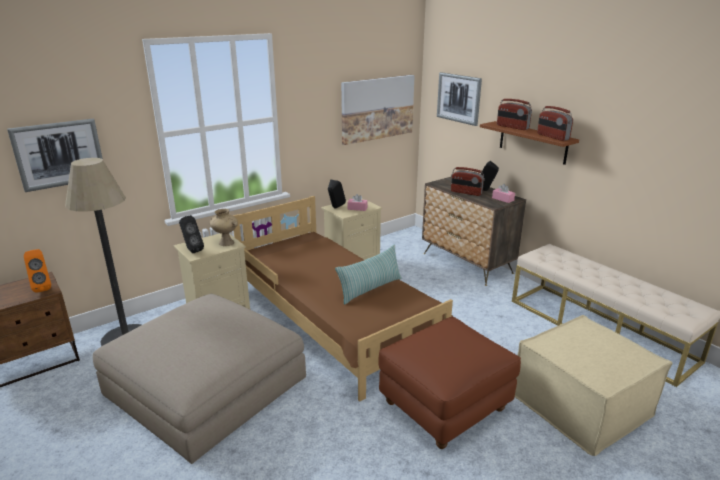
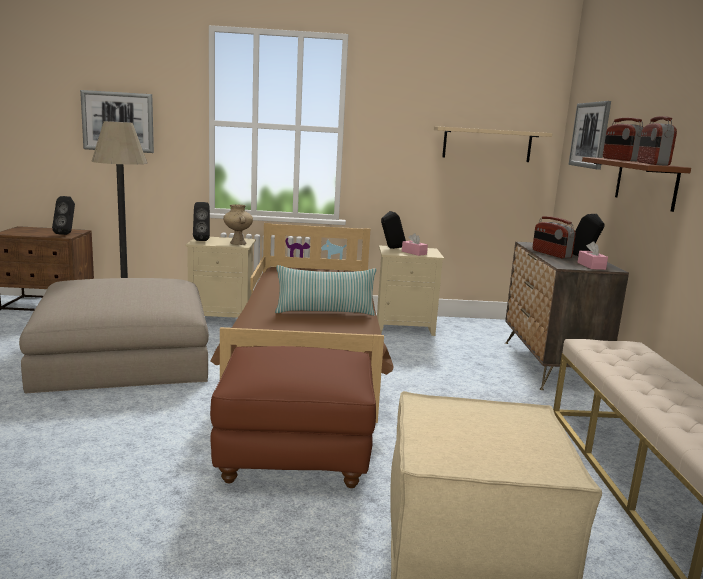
camera: 35 degrees right, 10 degrees down
(42, 287) = (66, 234): orange speaker -> black speaker
(377, 108) = (487, 144): picture -> beige shelf

